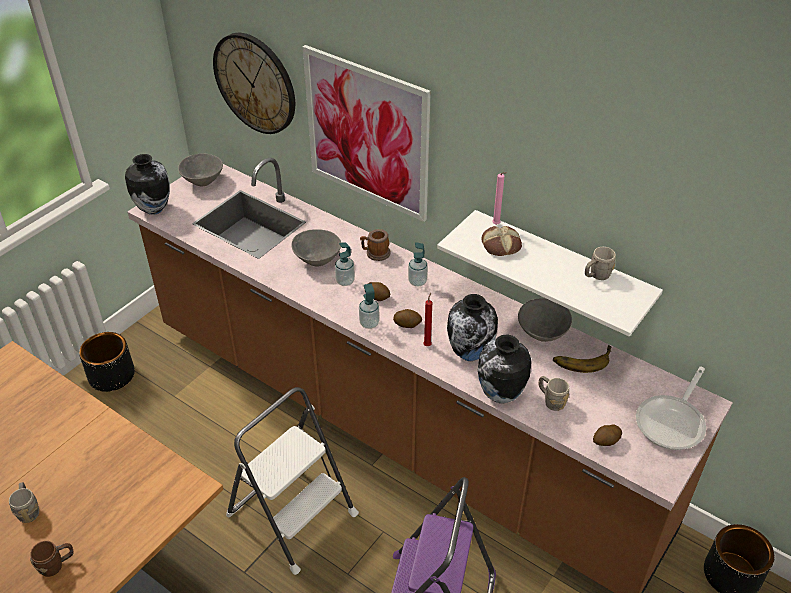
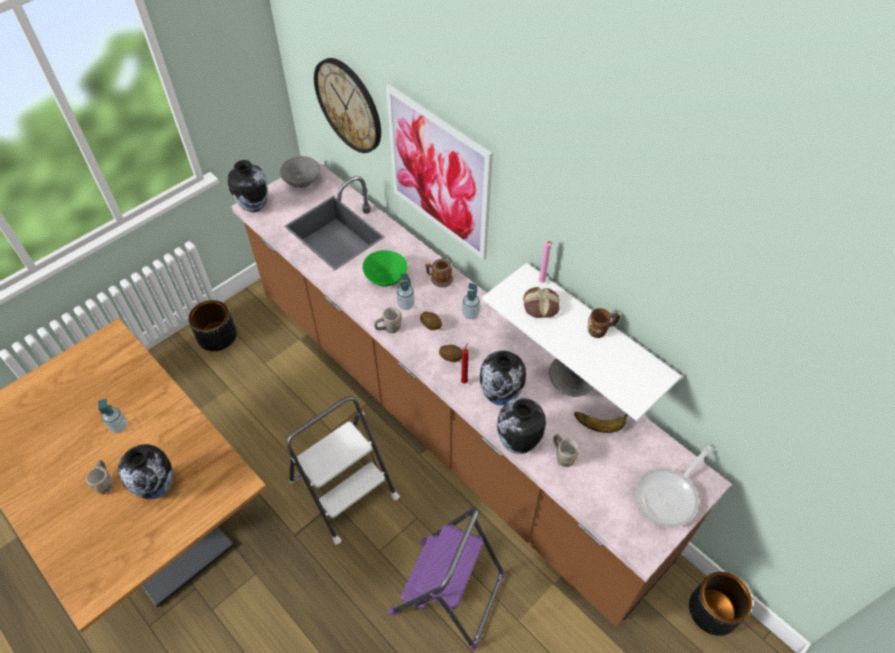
camera: 10 degrees right, 10 degrees up
(56, 565) = (119, 537): brown mug -> brown mug (601, 330)
(94, 506) = (158, 487): none -> vase
(317, 259) = (386, 278): grey bowl -> green bowl
(369, 323) = (418, 351): soap dispenser -> soap dispenser (119, 426)
(596, 276) = (622, 352): grey mug -> grey mug (388, 328)
(605, 441) = (602, 505): potato -> none

